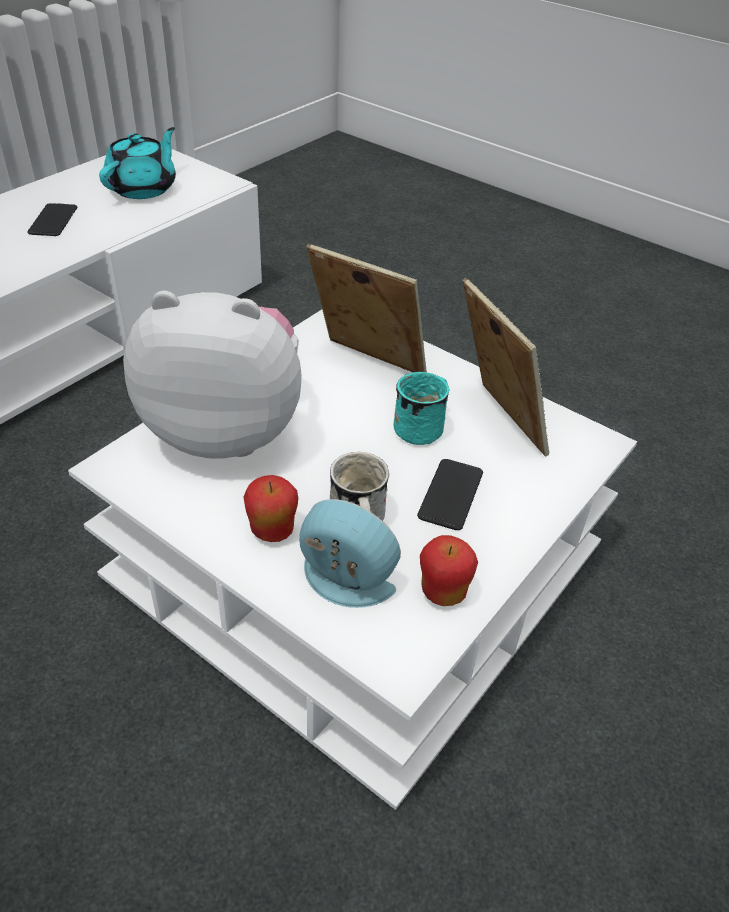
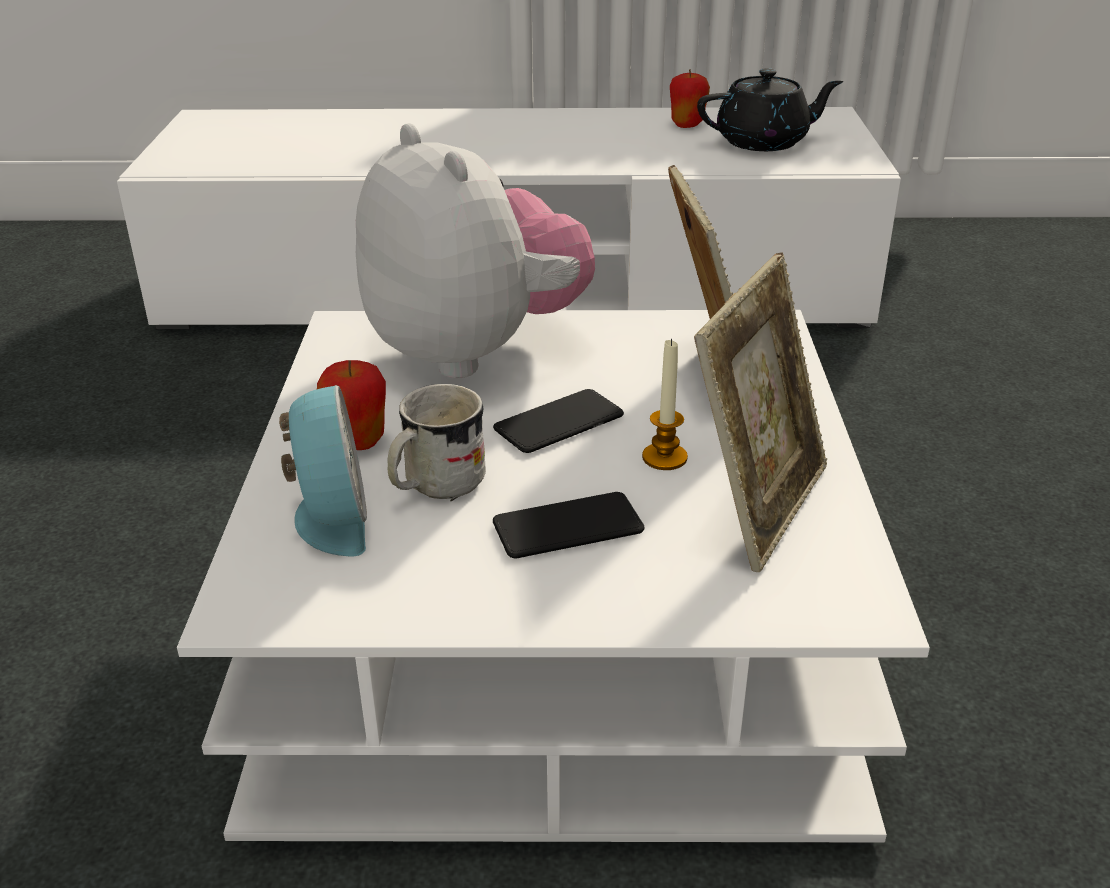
camera: 55 degrees right, 10 degrees down
(53, 221) = (629, 139): phone -> phone (559, 423)
(143, 188) = (764, 142): turquoise teapot -> black teapot
(423, 426) = (664, 457): turquoise mug -> candle
(442, 593) = (390, 590): apple -> apple (687, 124)

